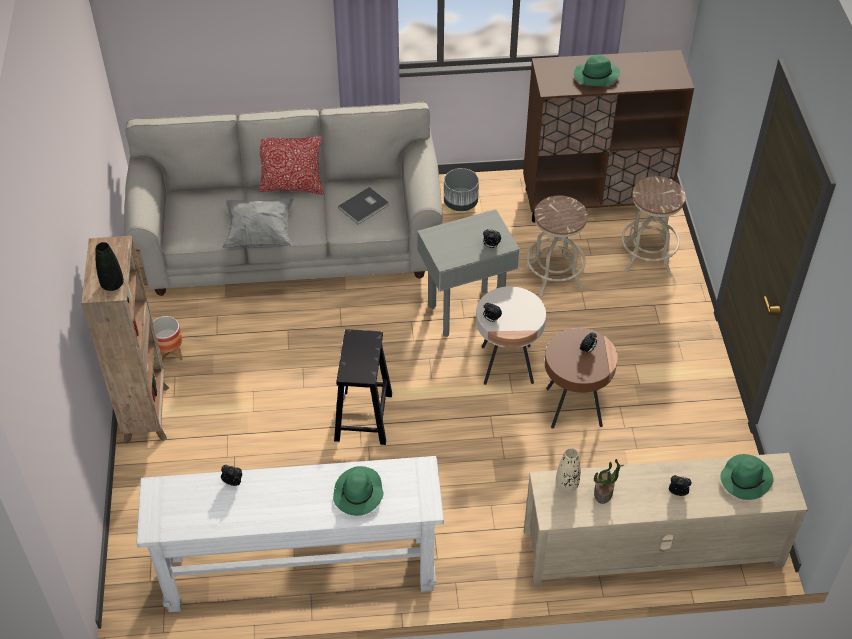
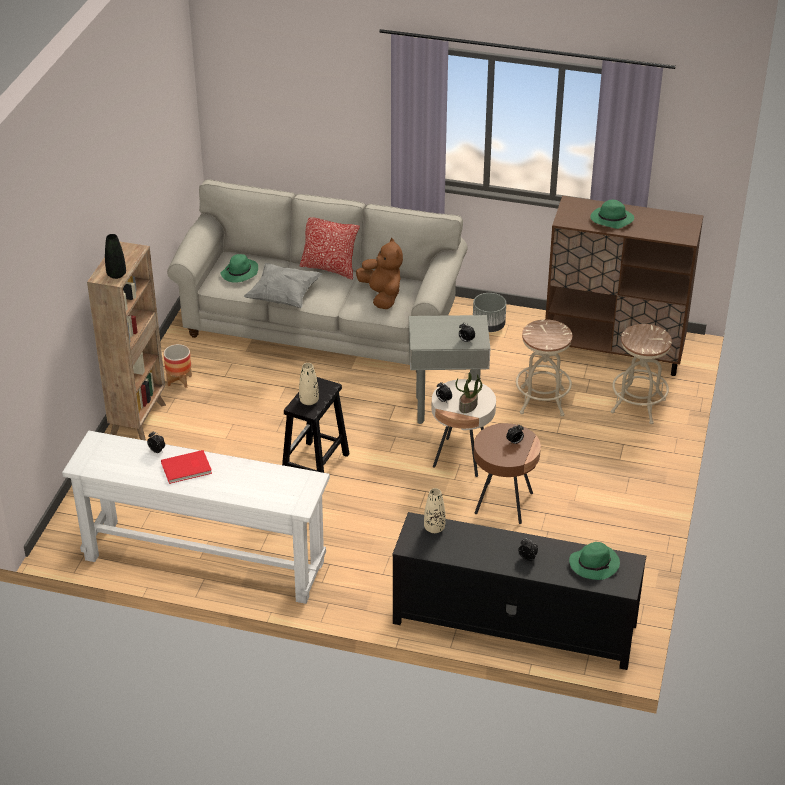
camera: 20 degrees right, 10 degrees down
(279, 496) = (187, 469): none -> red book
(358, 362) = (309, 401): none -> beige vase
(358, 494) = (251, 483): green hat -> green hat (239, 273)
(365, 207) = (382, 296): grey book -> brown plush toy
(604, 492) = (463, 541): potted plant -> potted plant (468, 406)
(651, 548) = (513, 624): beige tv stand -> black tv stand

